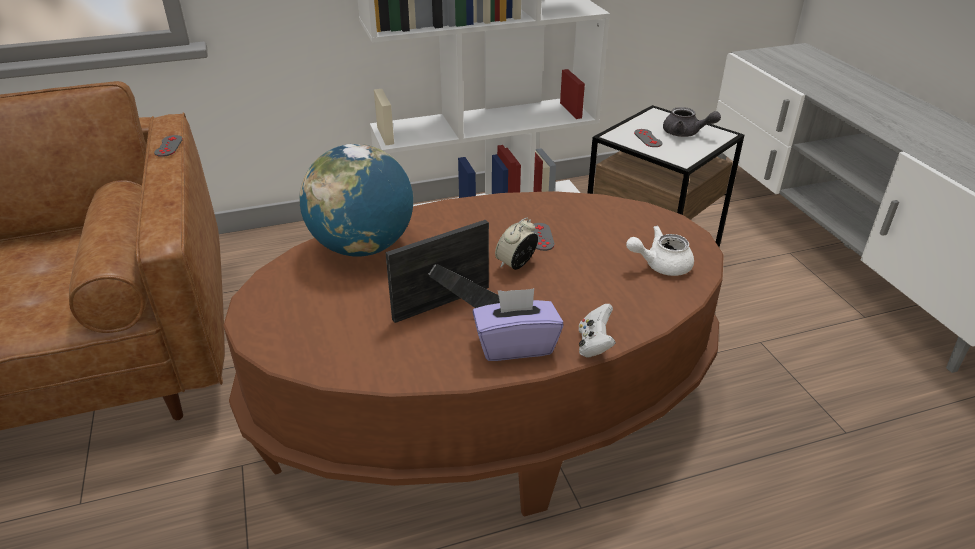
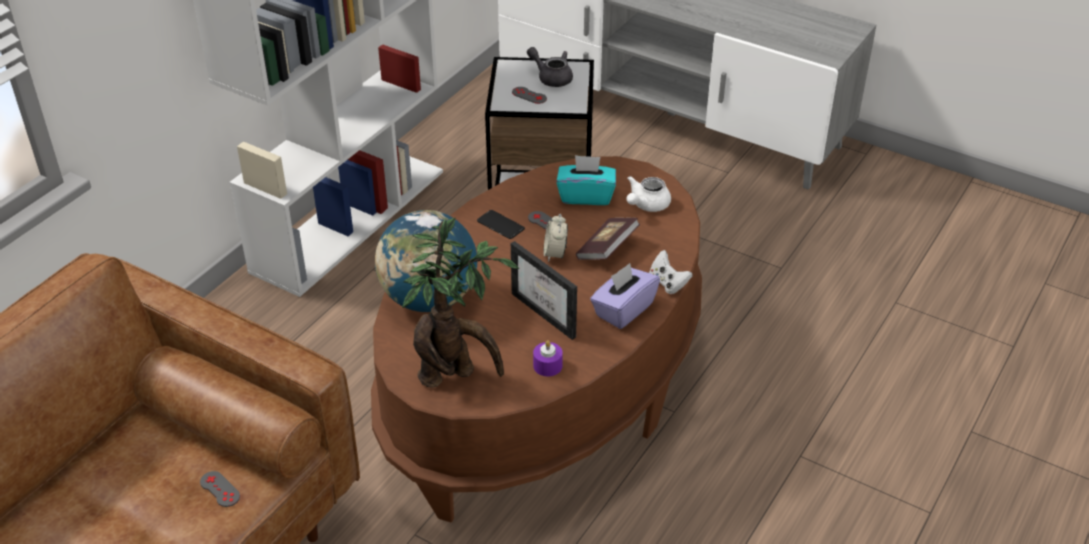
camera: 40 degrees left, 5 degrees up
(168, 146) = (172, 295): grey game controller -> grey game controller (220, 489)
(291, 316) = (455, 374): none -> potted plant
(375, 355) = (547, 366): none -> purple candle
(445, 310) = (551, 312): picture frame -> picture frame turned 60 degrees counterclockwise
(499, 221) = (500, 225): none -> phone
(571, 284) = (607, 249): none -> book
(608, 232) = (586, 196): none -> turquoise tissue box
(685, 133) = (551, 77): grey teapot -> grey teapot turned 135 degrees counterclockwise

